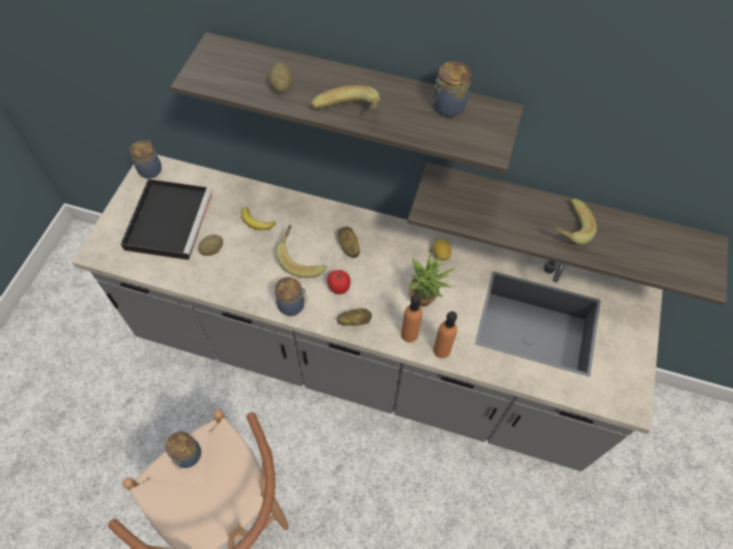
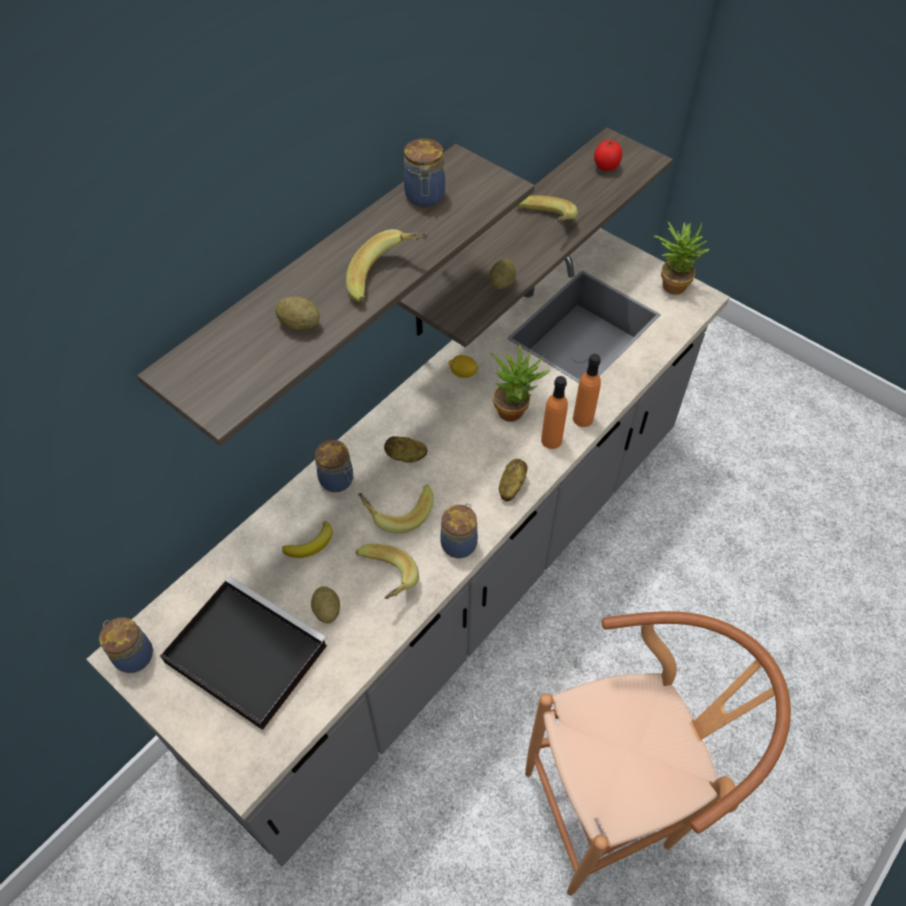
camera: 65 degrees left, 5 degrees down
(187, 456) = (585, 759): jar -> jar (338, 480)
(245, 272) = (384, 581): none -> banana
(339, 287) = (458, 485): tomato -> tomato (605, 167)
(481, 222) = (502, 283): none -> potato
(633, 375) = (671, 283): none -> potted plant

